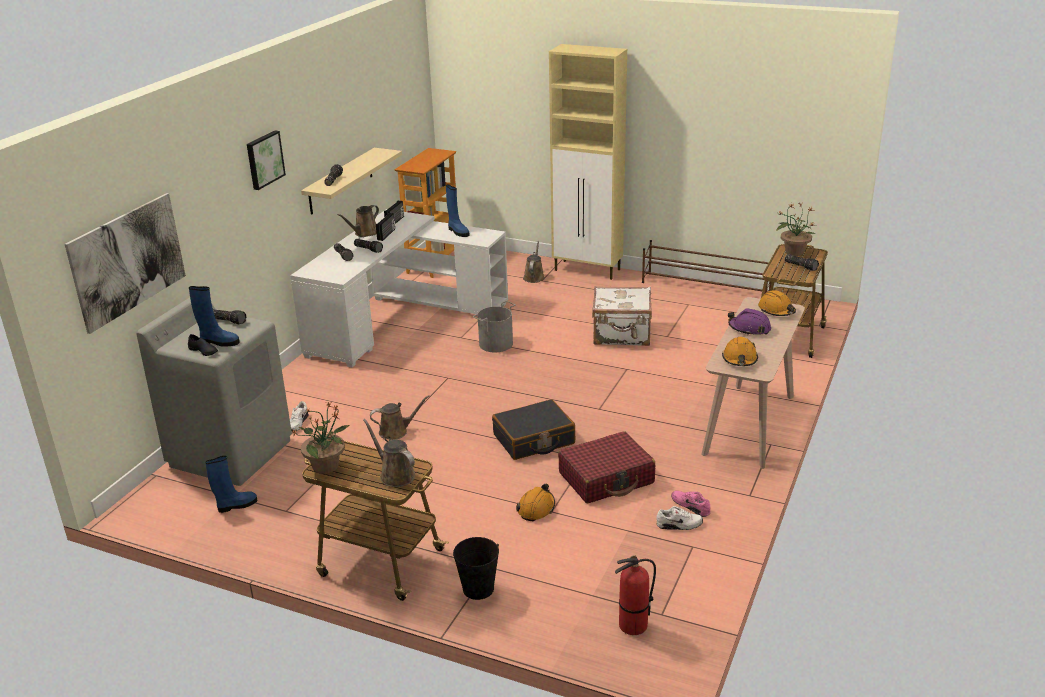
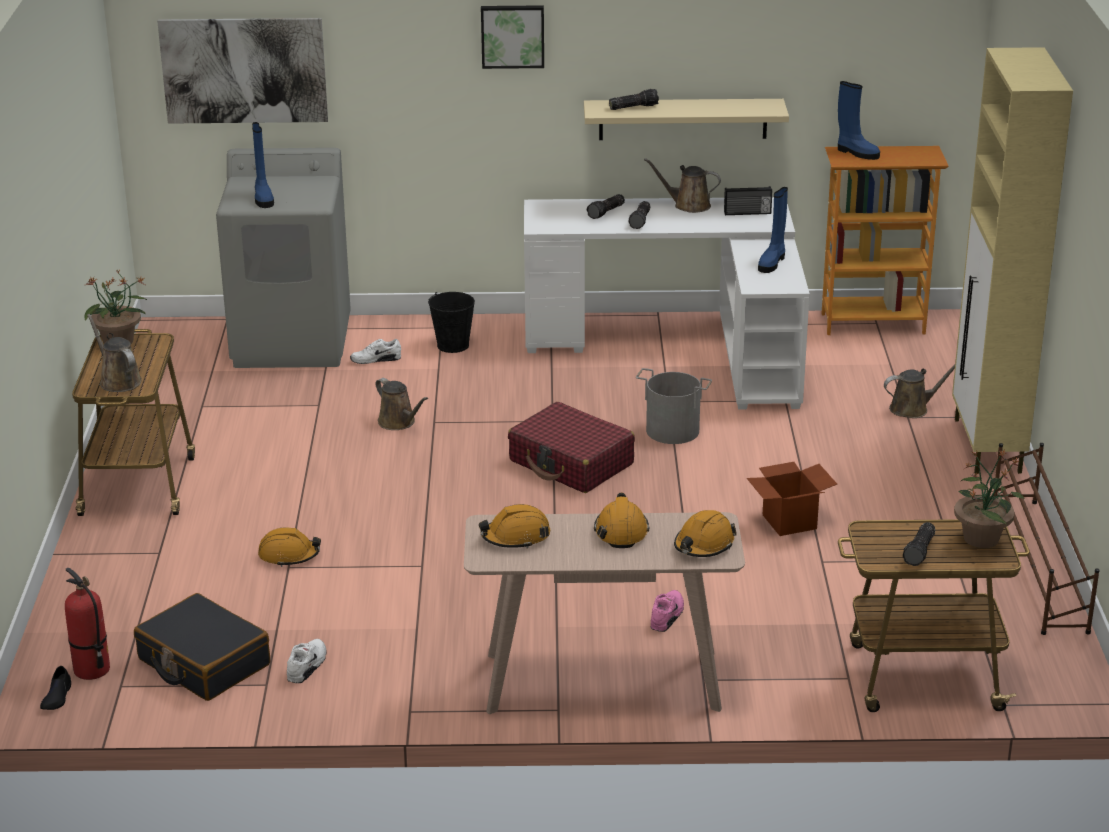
camera: 65 degrees right, 0 degrees up
(203, 351) = (239, 197): black shoe -> black shoe (57, 697)
(228, 320) = (315, 188): flashlight -> none
(236, 505) = (197, 377): blue boot -> blue boot (856, 153)
(387, 234) = (698, 219): radio -> none
(395, 475) = (118, 381): brown watering can -> brown watering can turned 60 degrees counterclockwise
(478, 588) = (117, 555): black bucket -> black bucket (453, 345)
(534, 439) = (442, 518): black suitcase -> black suitcase (203, 662)
(606, 478) = (384, 590): red suitcase -> red suitcase (571, 463)
(622, 335) = (789, 522): white suitcase -> cardboard box
(679, 525) = (308, 666): white shoe -> white shoe turned 135 degrees counterclockwise
(691, 506) = (356, 667): pink shoe -> pink shoe (668, 616)
(749, 329) = (621, 531): purple hard hat -> orange hard hat

